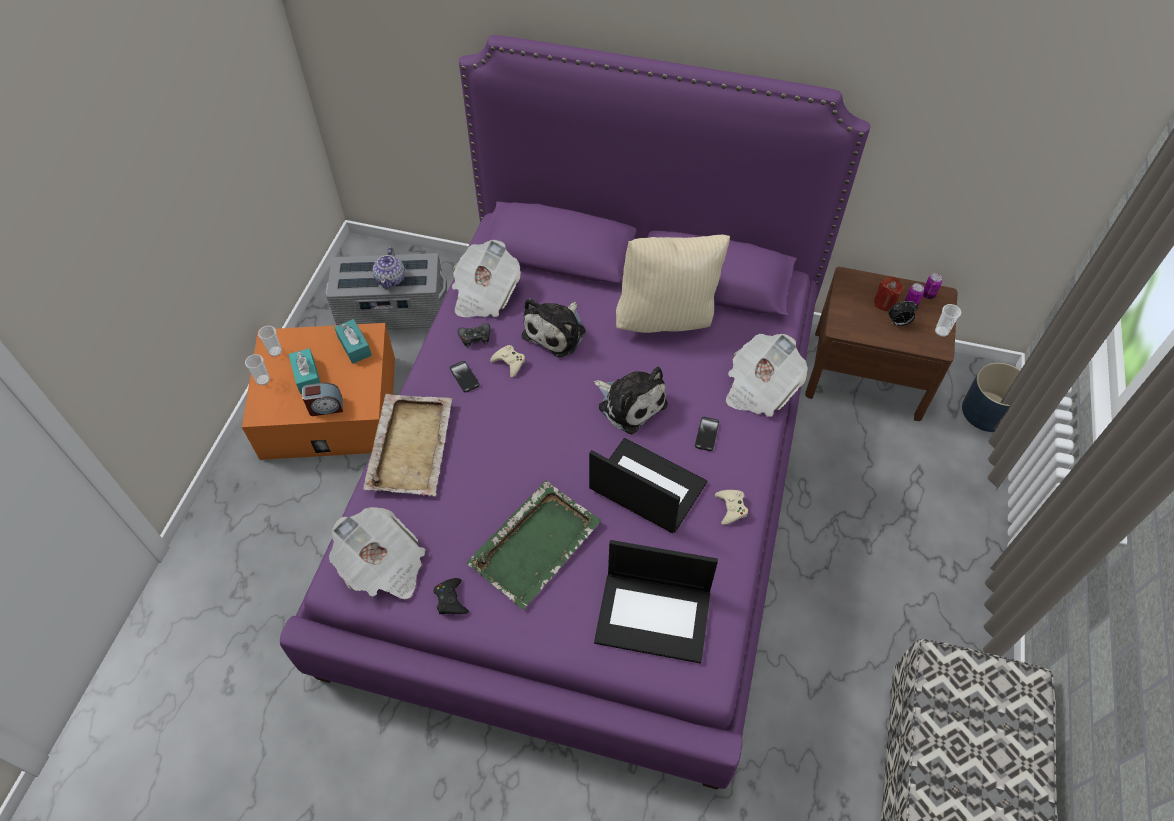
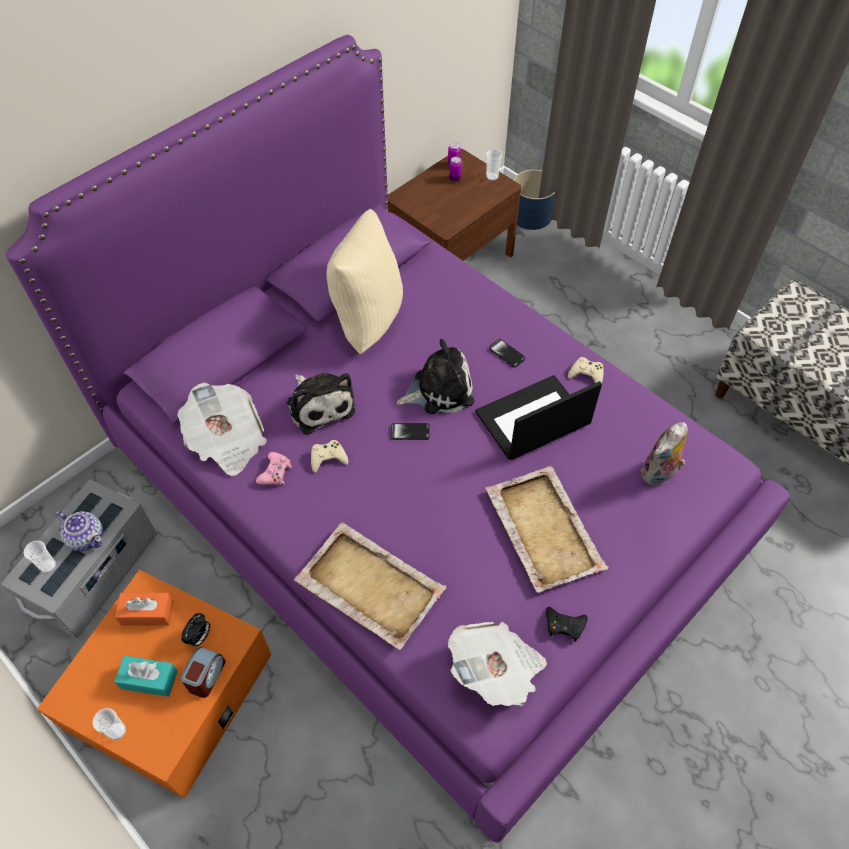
camera: 60 degrees left, 0 degrees up
(275, 351) = (86, 701): cup -> cup (48, 566)
(354, 346) = (147, 613): turquoise tissue box -> orange tissue box
(464, 377) = (317, 503): phone -> phone (410, 432)
(475, 337) = (275, 472): black game controller -> pink game controller
(536, 544) = (543, 528): green tray -> beige tray
(654, 616) = (659, 474): laptop -> plush toy
(759, 388) = (484, 297): newspaper -> none
(884, 303) = (442, 191): red candle -> none
(898, 323) = (466, 194): alarm clock -> alarm clock (199, 637)

